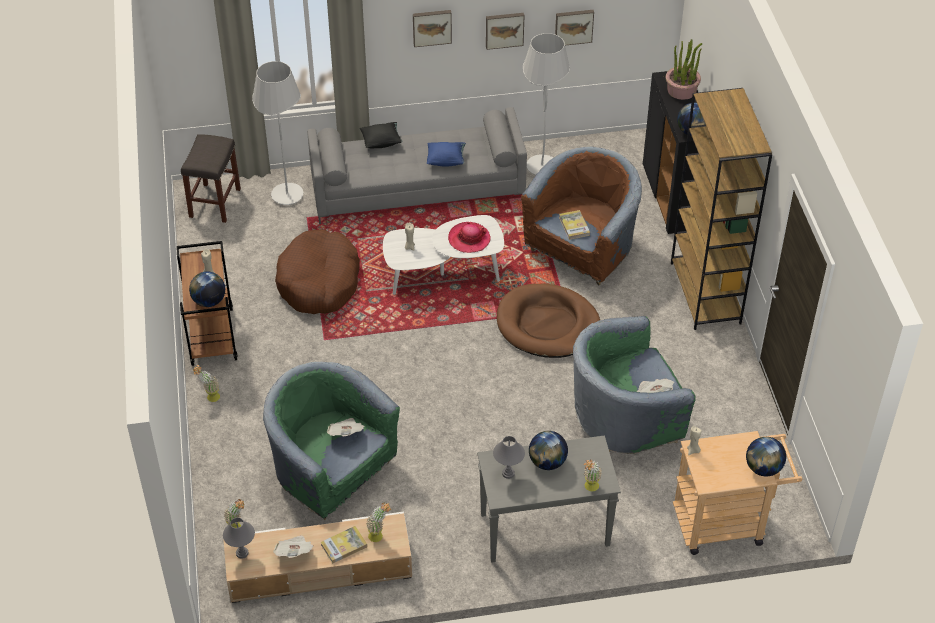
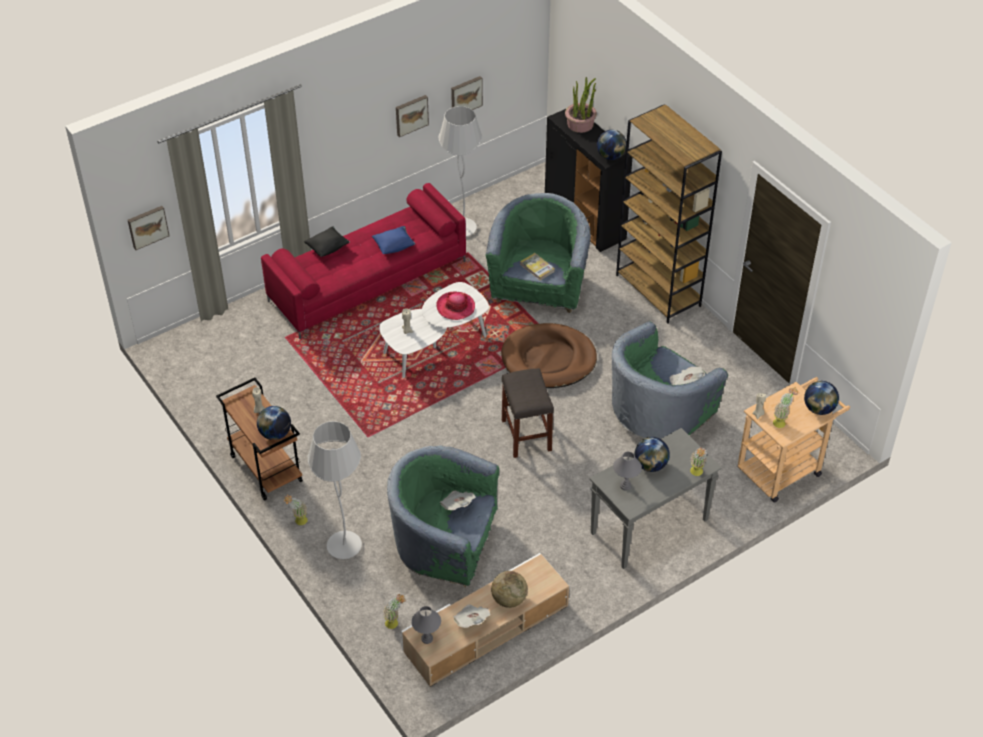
camera: 25 degrees left, 0 degrees up
(215, 202) = (192, 351): grey stool -> grey stool (525, 434)
(287, 195) = (254, 323): white floor lamp -> white floor lamp (344, 546)
(319, 282) = (332, 389): brown dog bed -> none
(344, 546) = (509, 599): book -> globe
(379, 535) = (533, 580): potted plant -> potted plant (781, 421)
(418, 189) = (368, 281): grey sofa -> red sofa
(432, 27) = (352, 130): picture -> picture (147, 226)
(583, 250) = (539, 288): brown armchair -> green armchair

